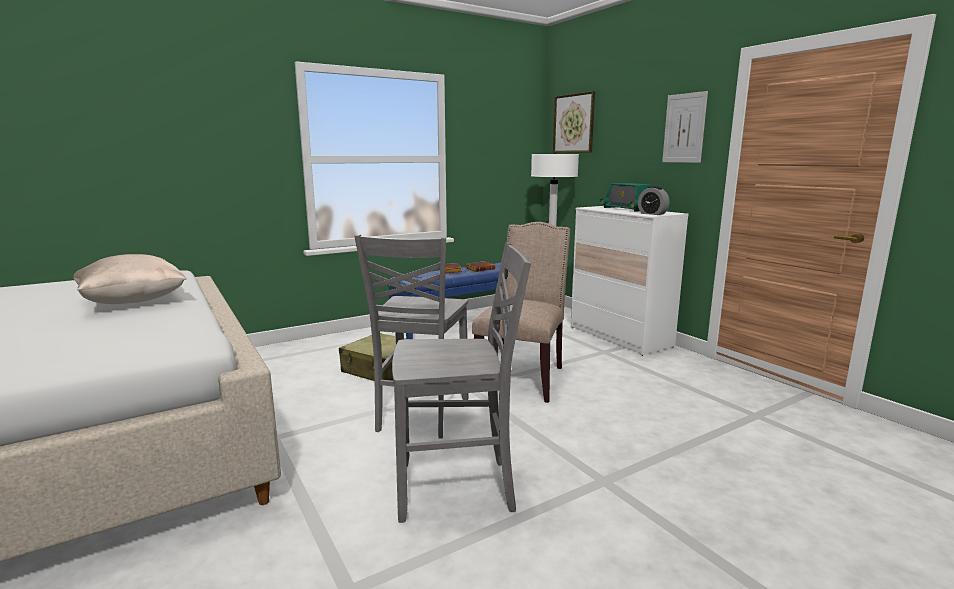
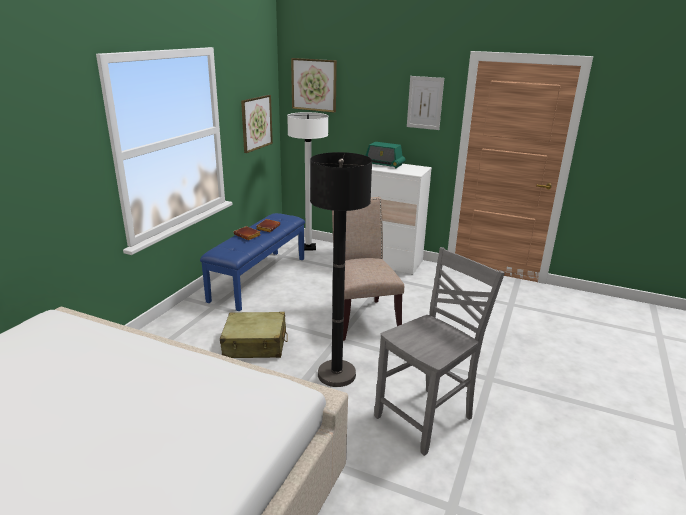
camera: 35 degrees left, 10 degrees up
(133, 302) = (118, 371): beige pillow -> none
(420, 415) = (336, 374): grey chair -> black floor lamp
(504, 163) = (256, 123): none -> picture
(652, 214) = (413, 171): alarm clock -> none

